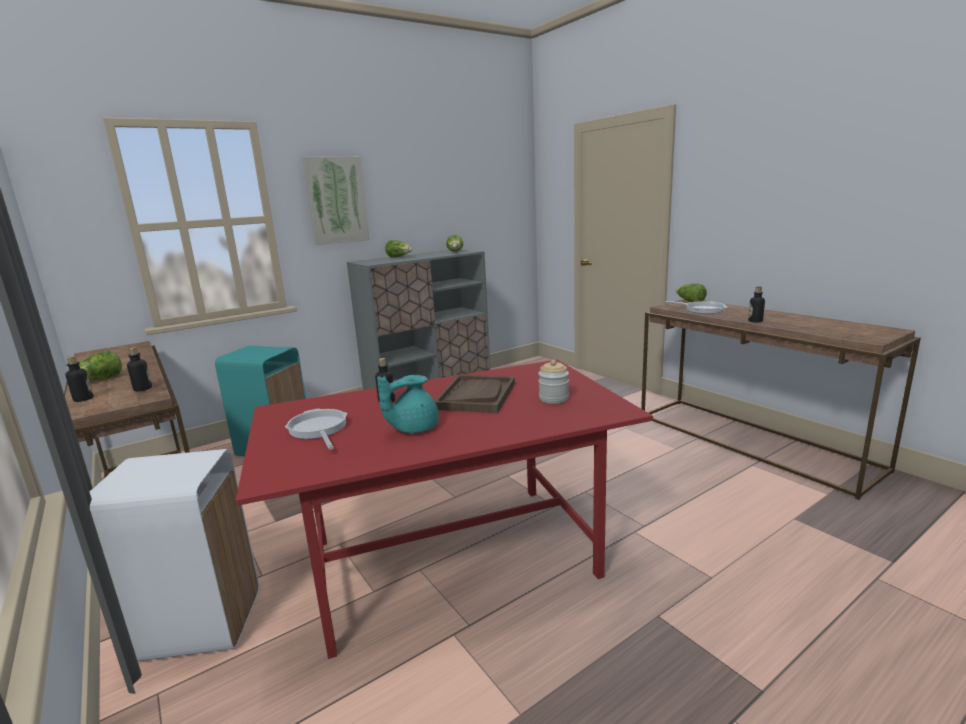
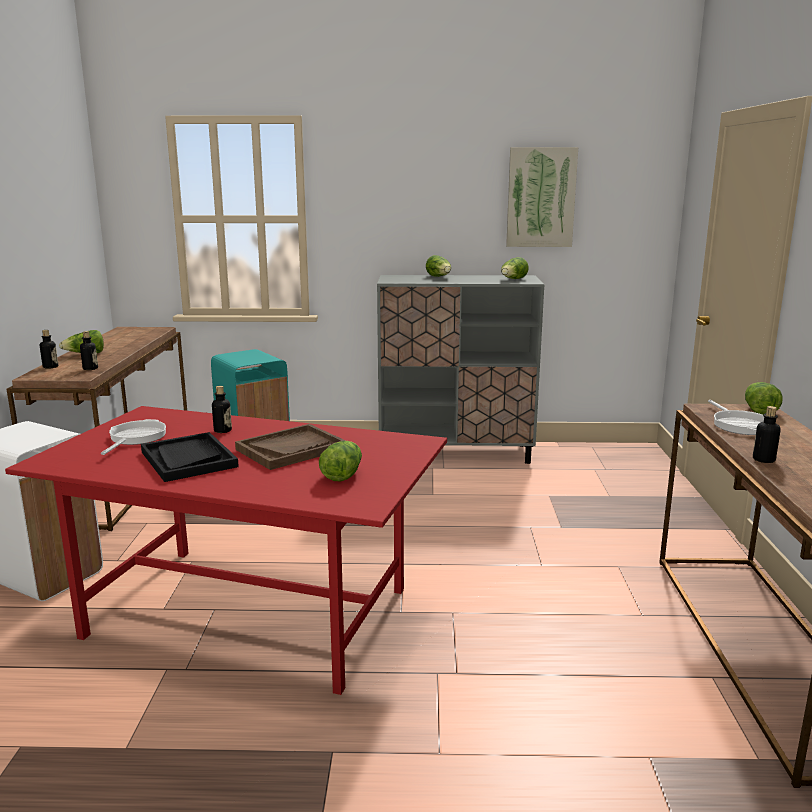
camera: 35 degrees right, 0 degrees up
(336, 200) = (380, 203): picture -> picture (541, 197)
(412, 428) = (188, 459): turquoise teapot -> black tray
(553, 398) = (342, 474): jar -> lettuce

